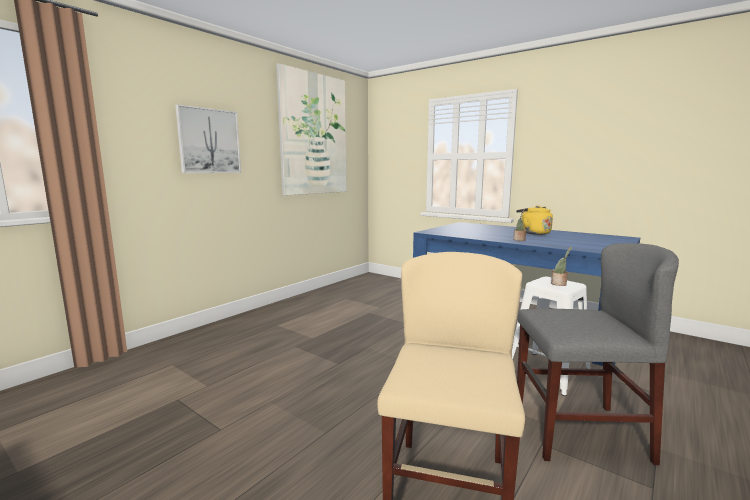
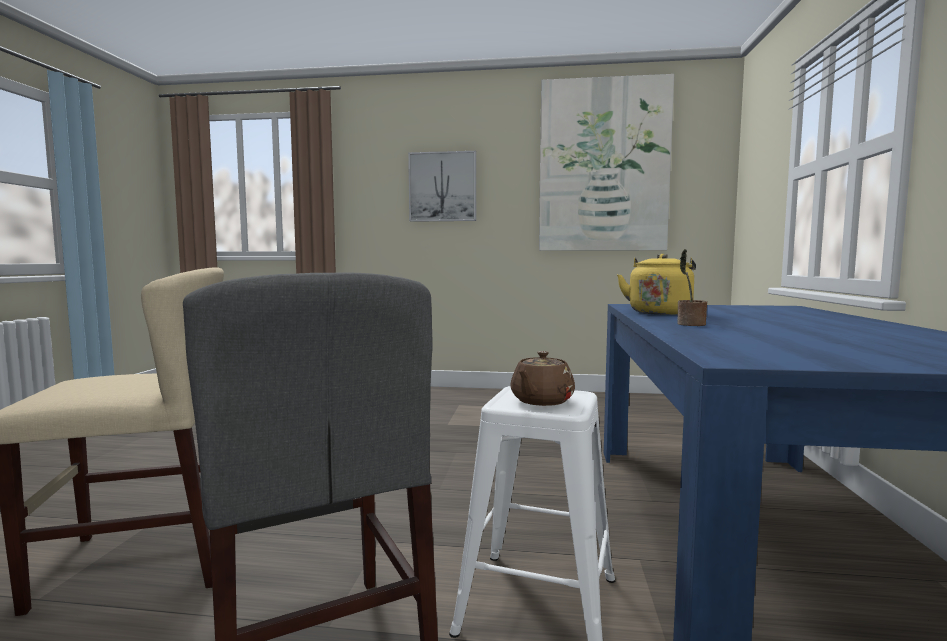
camera: 60 degrees right, 5 degrees down
(533, 233) = (823, 326): yellow kettle -> yellow kettle (659, 312)
(559, 284) = (541, 401): potted plant -> brown teapot

